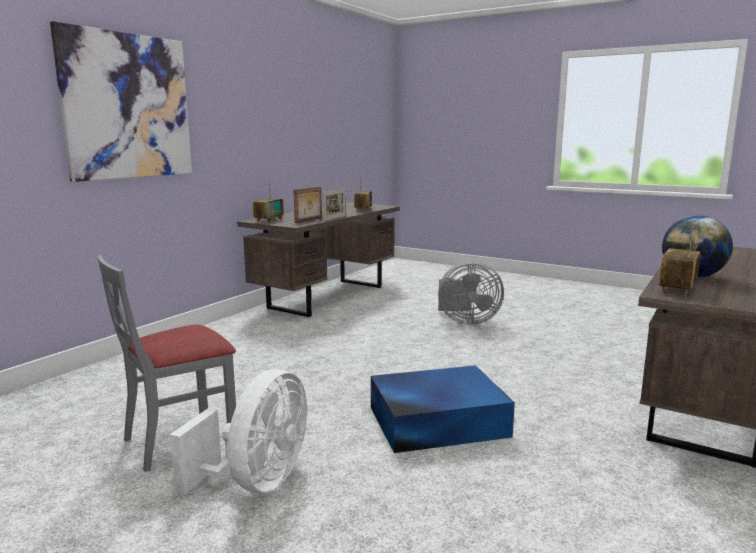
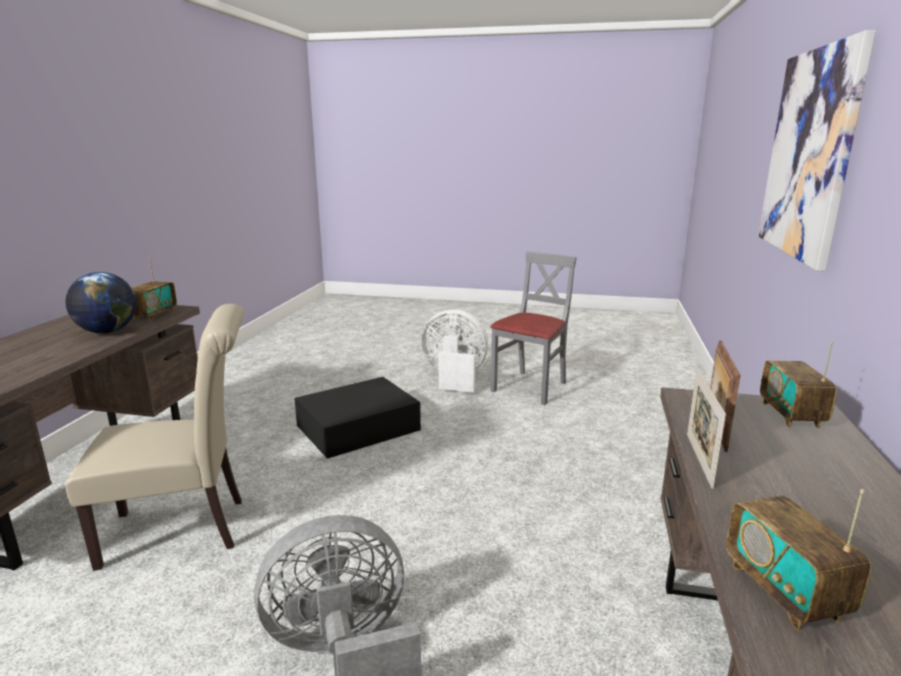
camera: 160 degrees right, 5 degrees up
(257, 482) = (454, 378): white fan -> white fan turned 105 degrees clockwise
(435, 421) = (360, 427): blue storage box -> black storage box
(575, 367) = (185, 530): none -> beige chair

